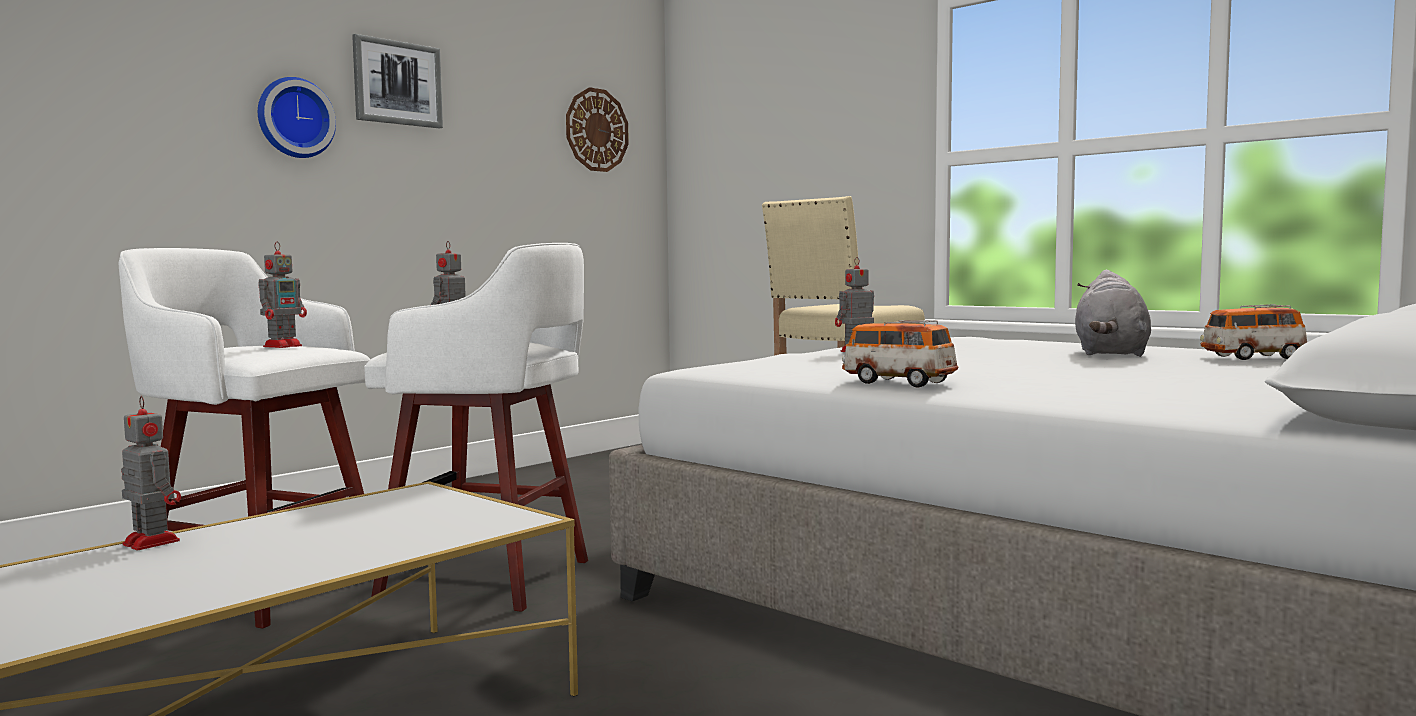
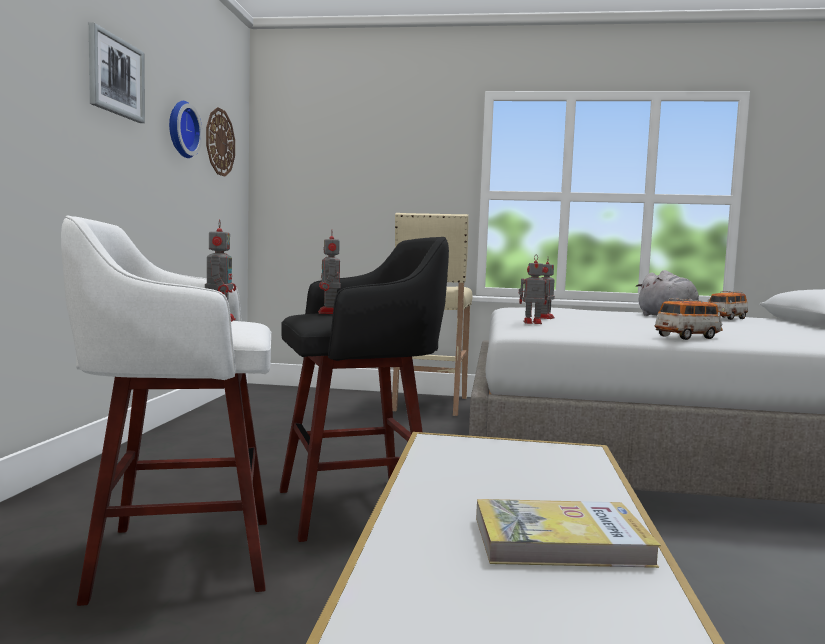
camera: 35 degrees left, 0 degrees up
(150, 542) = (398, 521): toy robot -> toy robot (531, 322)
(197, 578) = (560, 541): none -> book
(294, 118) = (48, 93): wall clock -> wall clock (181, 129)
(492, 579) = (359, 507): white stool -> black stool
(898, 382) = (687, 337): toy car -> toy car turned 150 degrees clockwise

